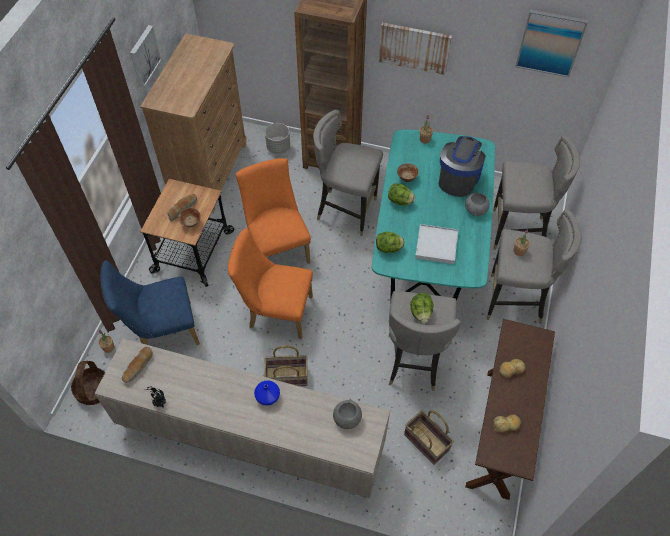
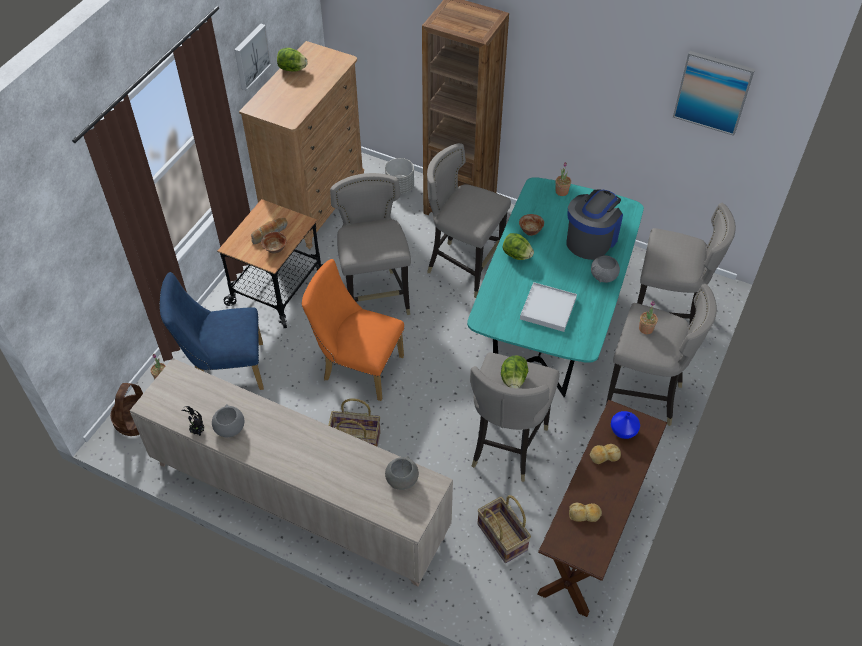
camera: 10 degrees right, 5 degrees down
(139, 367) = (183, 390): bread -> none
(188, 396) = (230, 428): none -> grey bowl
(267, 397) = (317, 443): blue vase -> blue vase (623, 431)
(277, 247) = (375, 296): orange chair -> grey stool
(389, 248) = (491, 304): lettuce -> lettuce (292, 69)
(414, 47) = (560, 83): picture -> none

